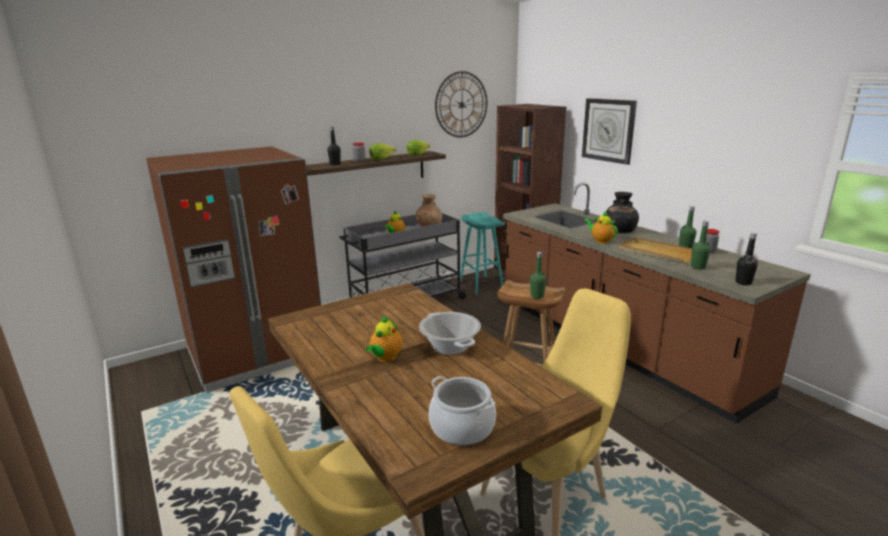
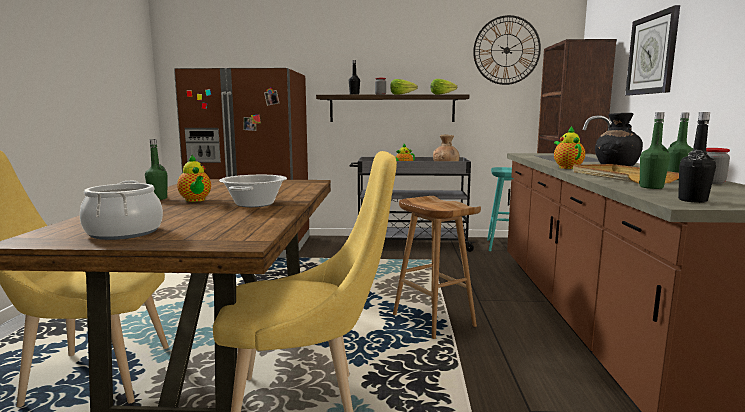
camera: 35 degrees right, 10 degrees down
(385, 358) = (195, 200): teapot -> teapot turned 90 degrees counterclockwise
(537, 296) = (436, 206): green bottle -> green bottle (158, 198)

